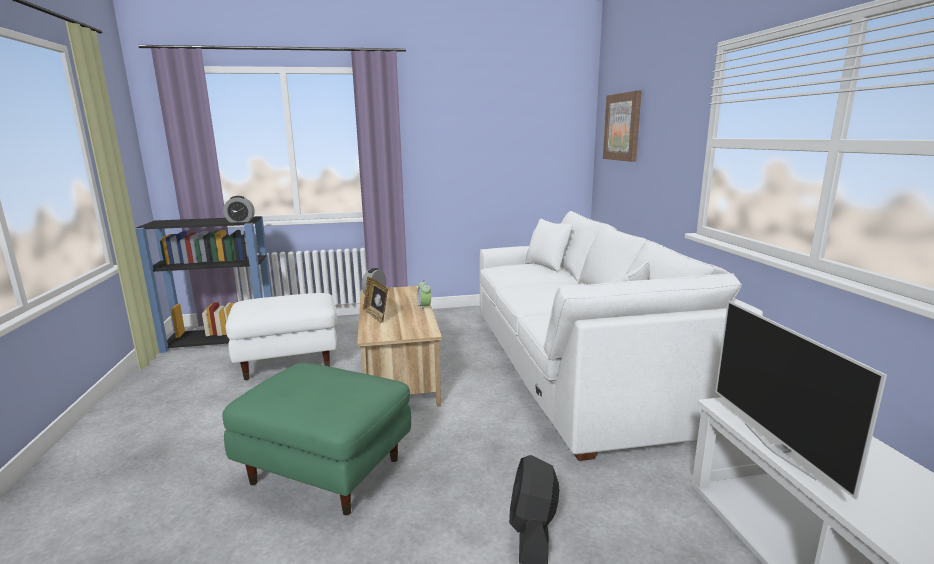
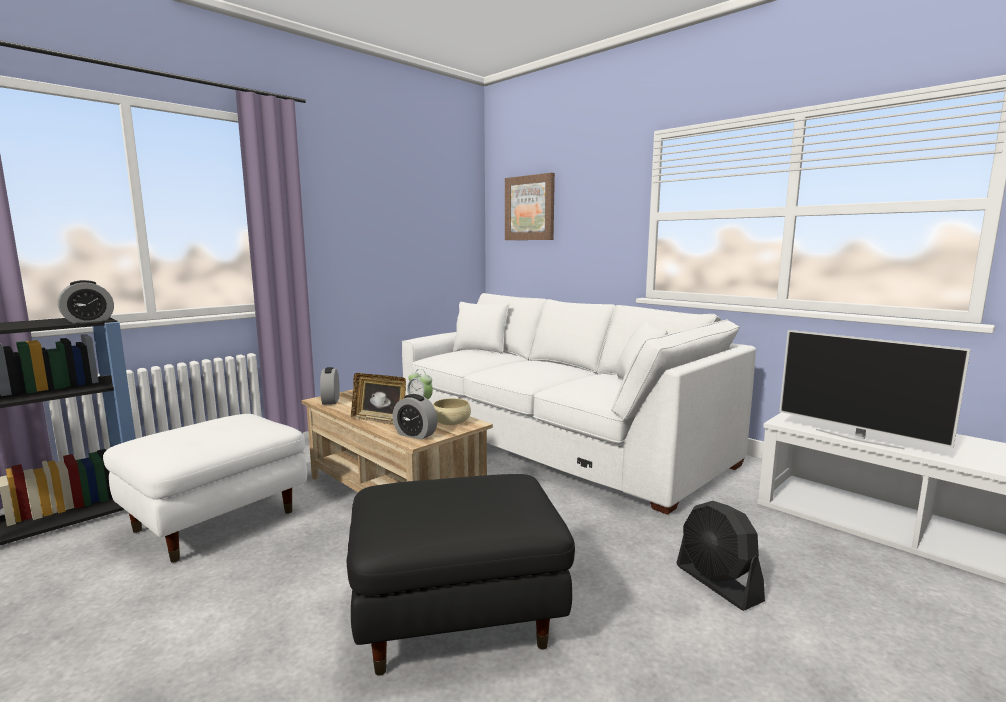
camera: 35 degrees left, 5 degrees down
(328, 472) = (459, 618): green ottoman -> black ottoman
(377, 332) = (415, 435): none -> alarm clock
(417, 328) = (451, 421): none -> beige bowl

